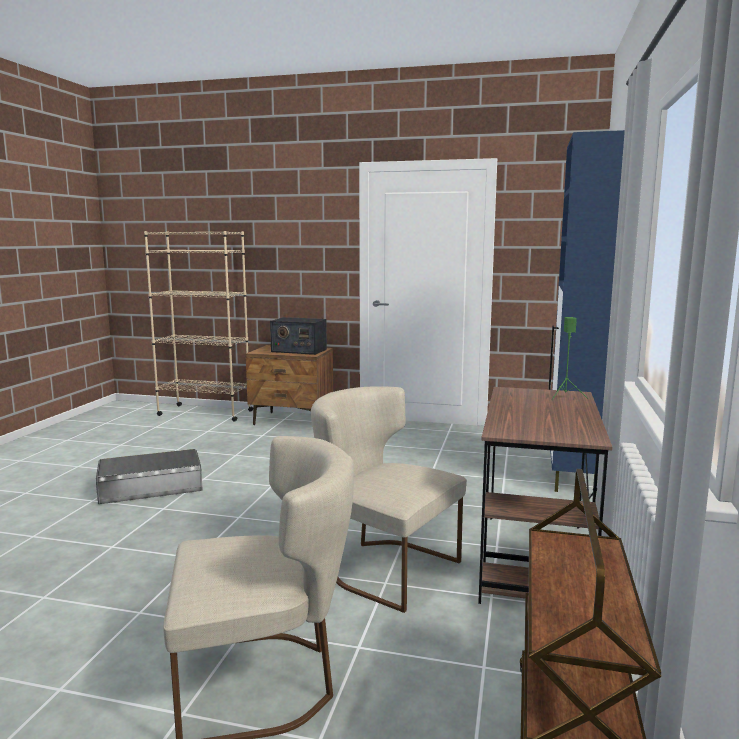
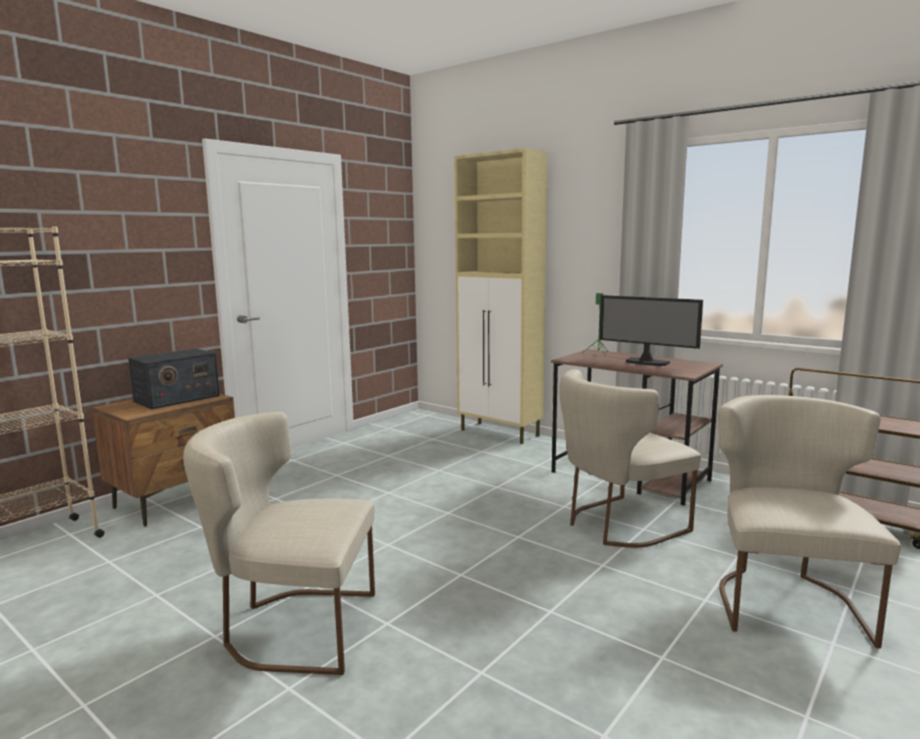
camera: 65 degrees left, 0 degrees up
(151, 486) = (291, 628): grey storage box -> beige chair
(544, 415) = (646, 362): none -> monitor
(572, 477) = (500, 433): blue cabinet -> beige cabinet

